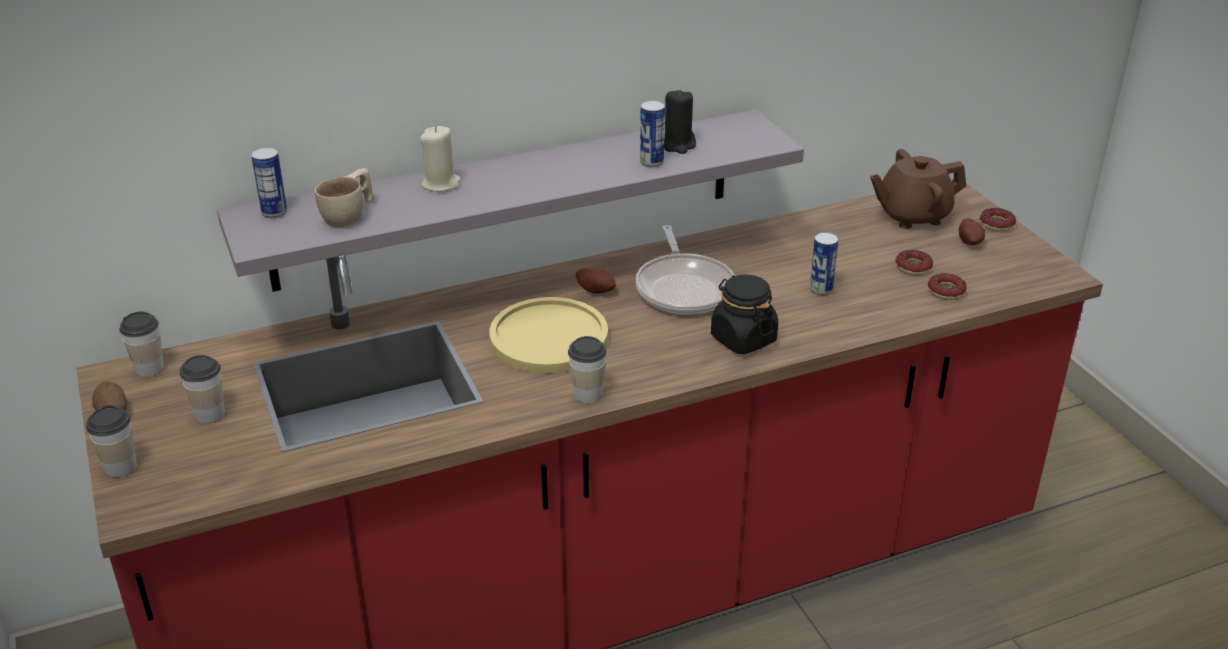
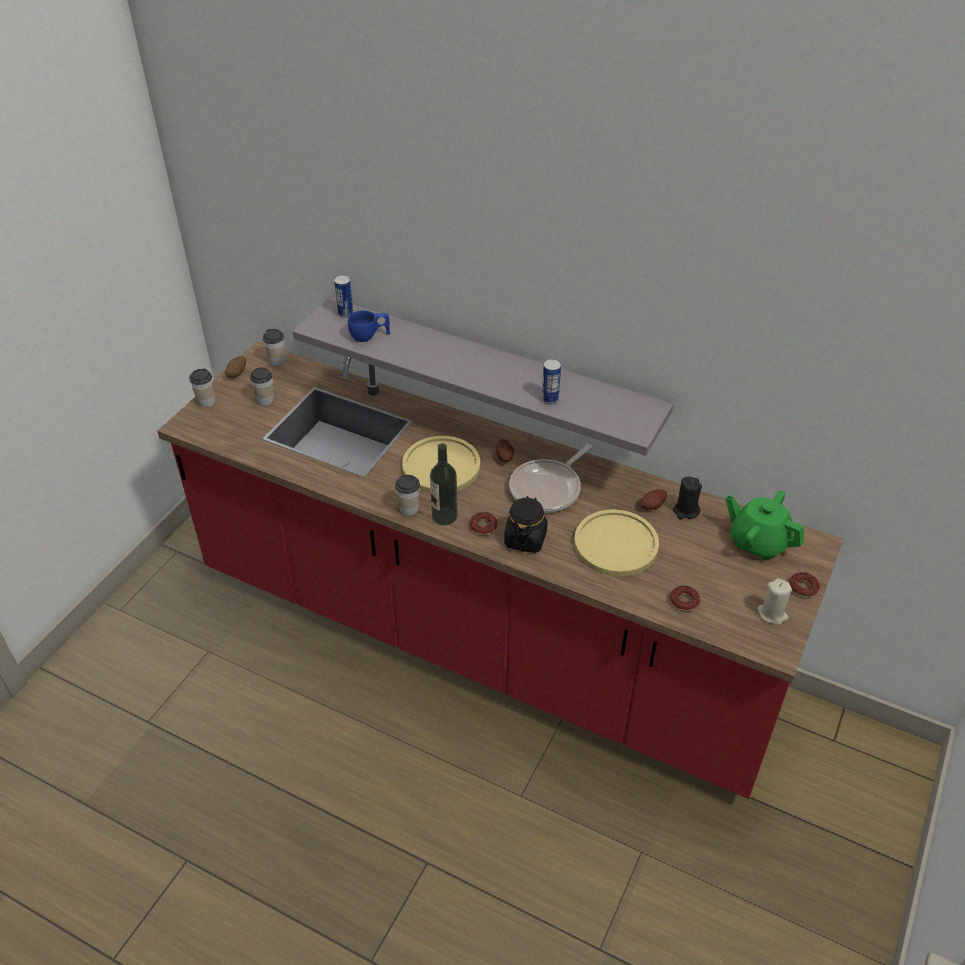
camera: 50 degrees right, 10 degrees up
(350, 215) = (369, 336): beige cup -> blue cup
(441, 184) = (434, 344): beige candle -> beige candle (772, 614)
(634, 374) = (444, 516): none -> bottle
(678, 145) = (583, 398): black candle -> black candle (685, 511)
(821, 289) = (616, 544): can -> yellow plate
(912, 216) = (758, 542): brown teapot -> green teapot
(913, 267) = (693, 572): donut -> donut (483, 526)
(970, 242) = (761, 585): potato -> potato (653, 506)

